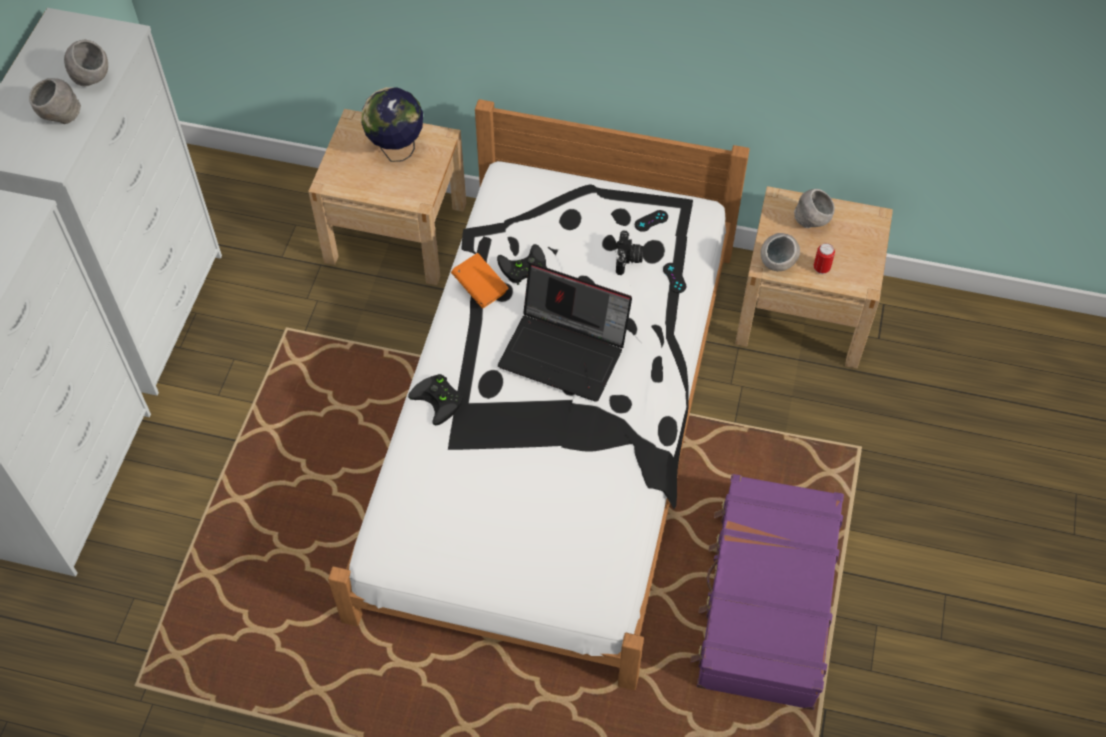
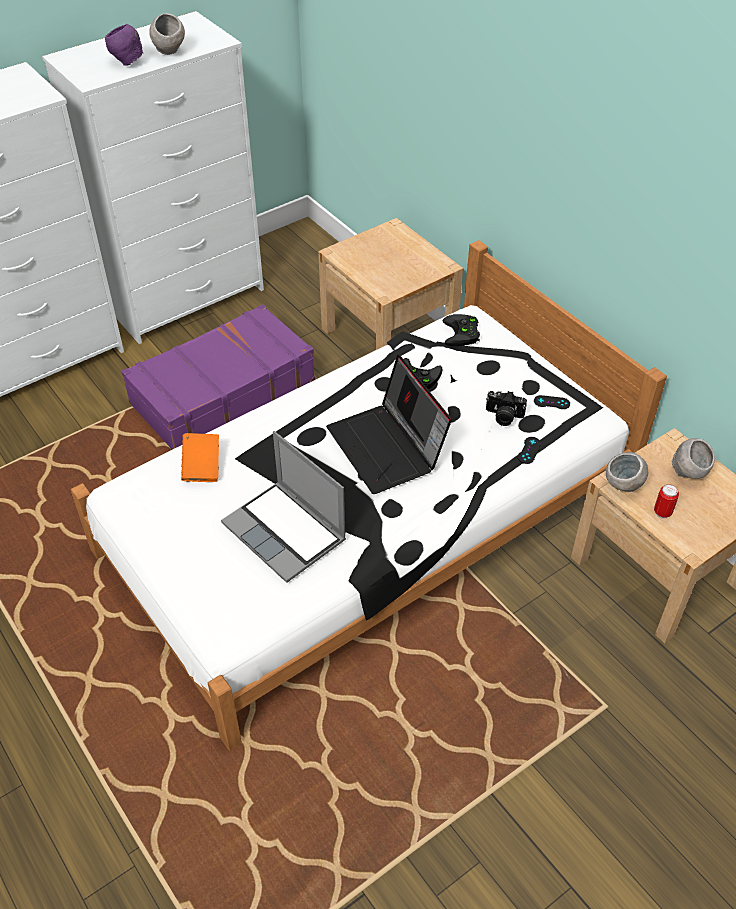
camera: 40 degrees right, 10 degrees down
(61, 118) = (127, 63): grey bowl -> purple bowl
(396, 151) = (403, 257): globe -> none
(440, 400) = (265, 425): black game controller -> black game controller (462, 334)
(480, 289) = (371, 373): orange book -> orange book (202, 467)
(561, 483) = (286, 532): none -> laptop
(628, 260) = (503, 416): camera -> camera turned 60 degrees clockwise
(765, 600) = (401, 765): purple suitcase -> purple suitcase (221, 391)

